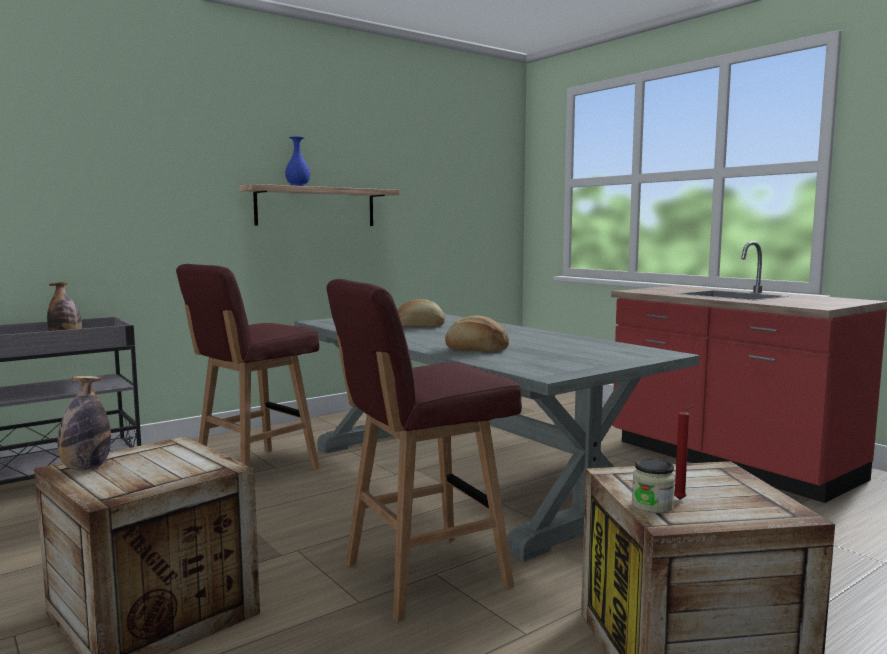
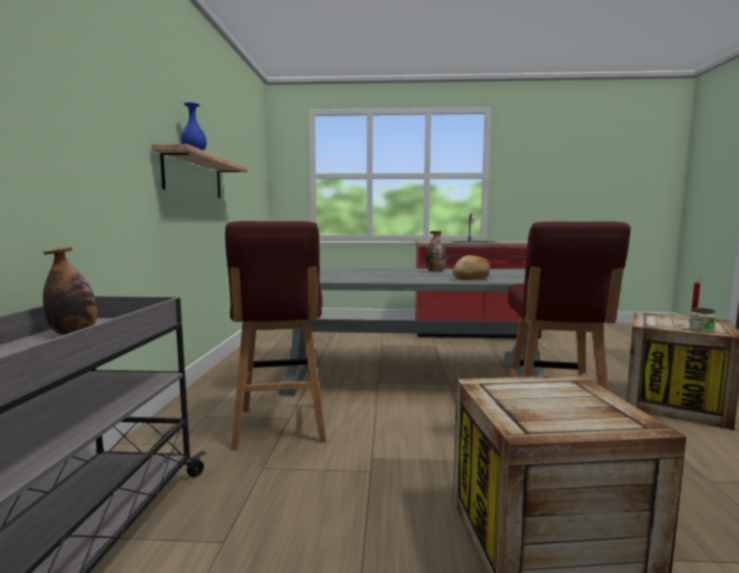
camera: 50 degrees left, 0 degrees up
(86, 468) = (533, 422): bottle -> bottle (435, 271)
(419, 326) = (357, 274): bread -> none

